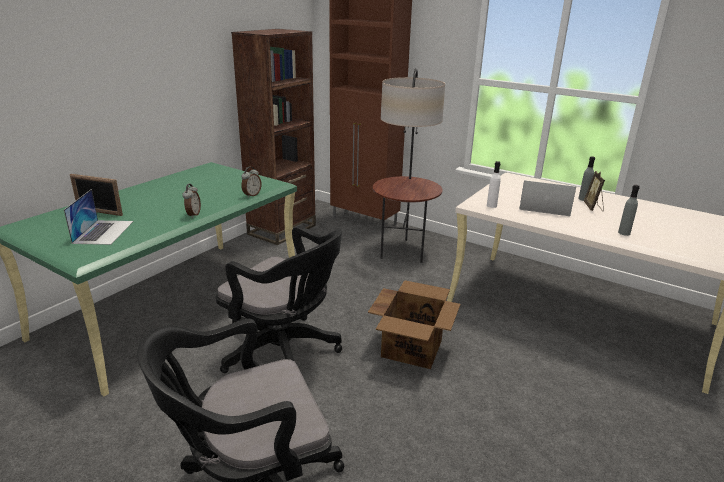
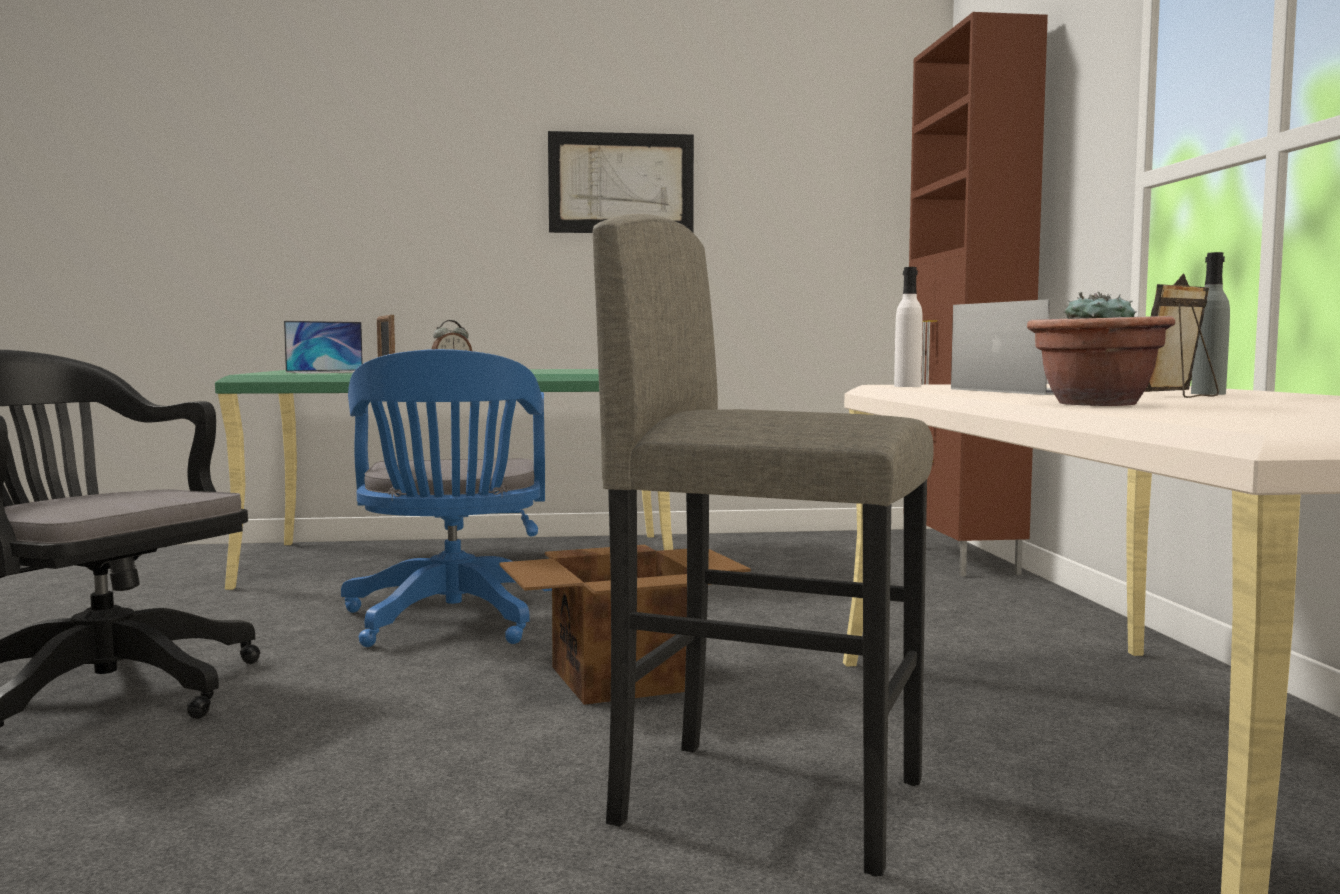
camera: 50 degrees right, 20 degrees down
(181, 51) = (621, 183): none -> picture
(251, 195) = (574, 373): alarm clock -> none
(282, 230) = (786, 540): brown bookcase -> none
(285, 353) = (453, 622): black office chair -> blue office chair
(403, 251) = (940, 599): floor lamp -> none
(545, 376) = (770, 801): none -> grey stool
(624, 233) = (1096, 404): grey bottle -> potted plant

